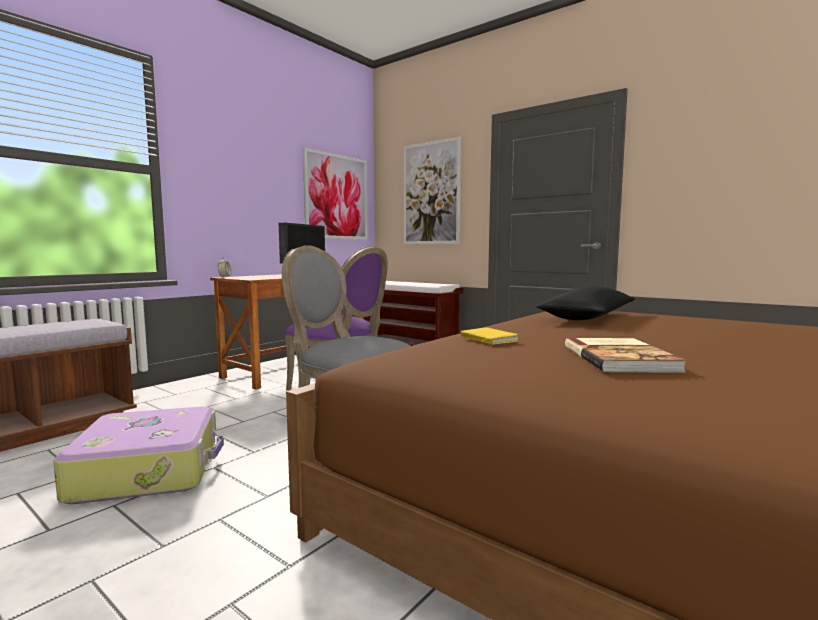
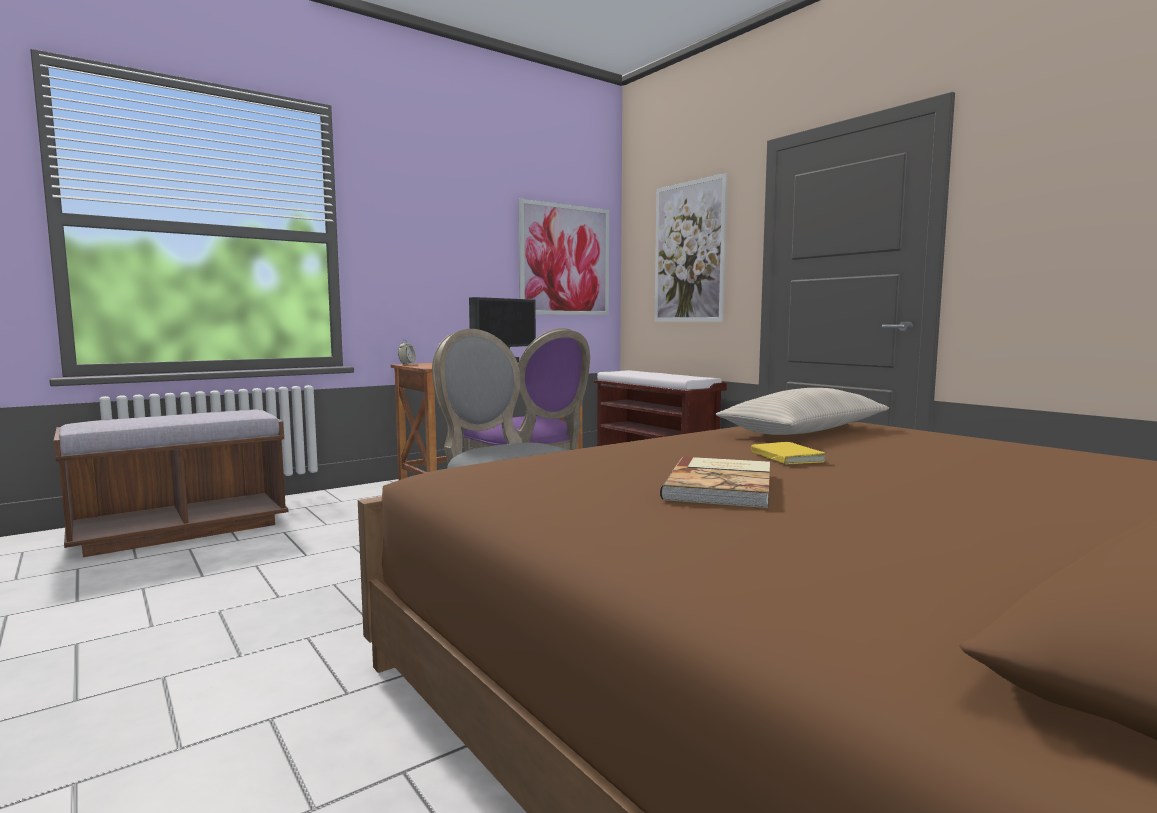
camera: 15 degrees right, 0 degrees up
(149, 470) = (270, 579): suitcase -> none
(487, 339) = (605, 454): yellow book -> yellow book (784, 458)
(588, 317) = (804, 431): black pillow -> beige pillow

